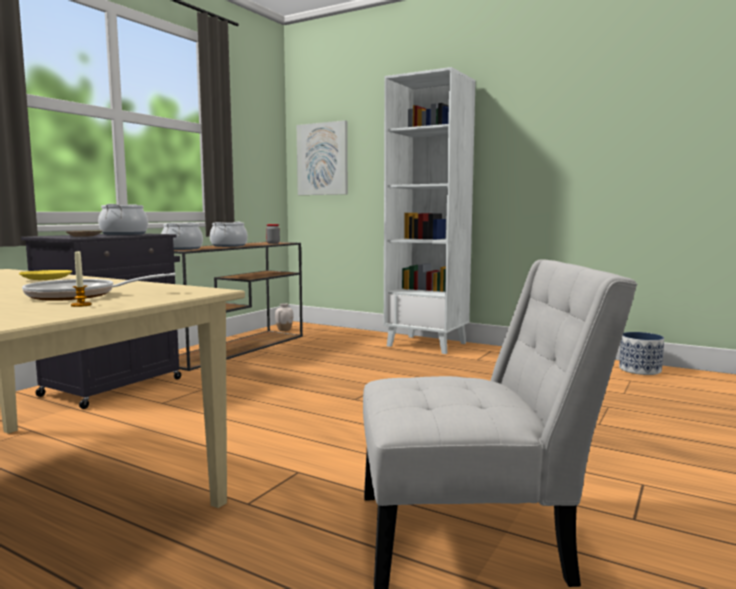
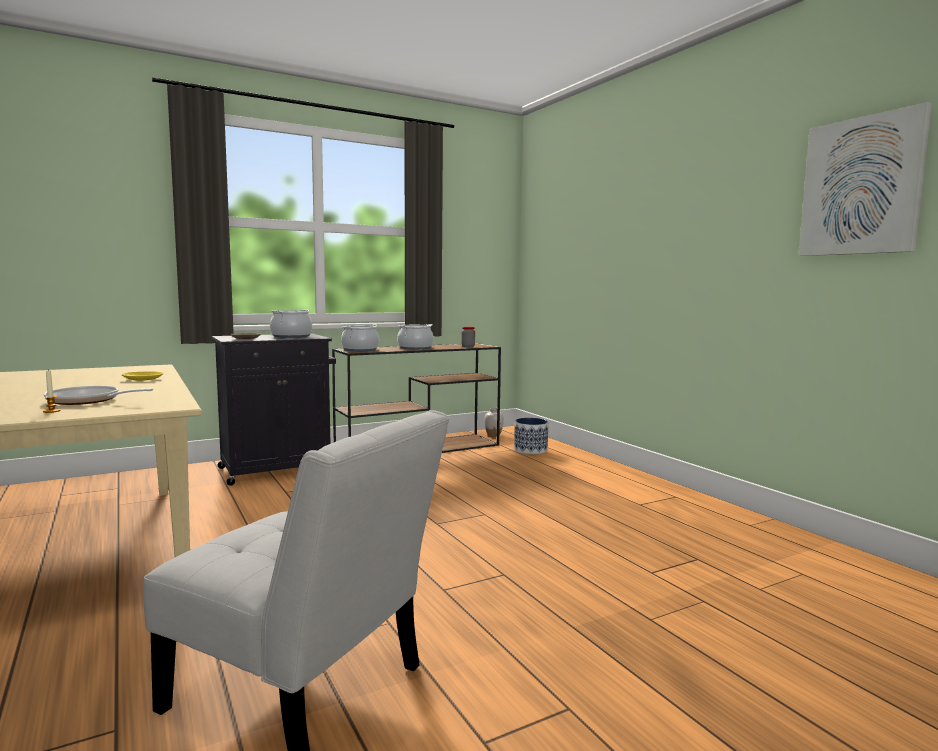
camera: 30 degrees right, 0 degrees up
(322, 159) = (547, 256): picture -> picture (861, 186)
(427, 344) = (613, 475): white bookcase -> none
(639, 370) = (846, 562): planter -> planter (531, 450)

